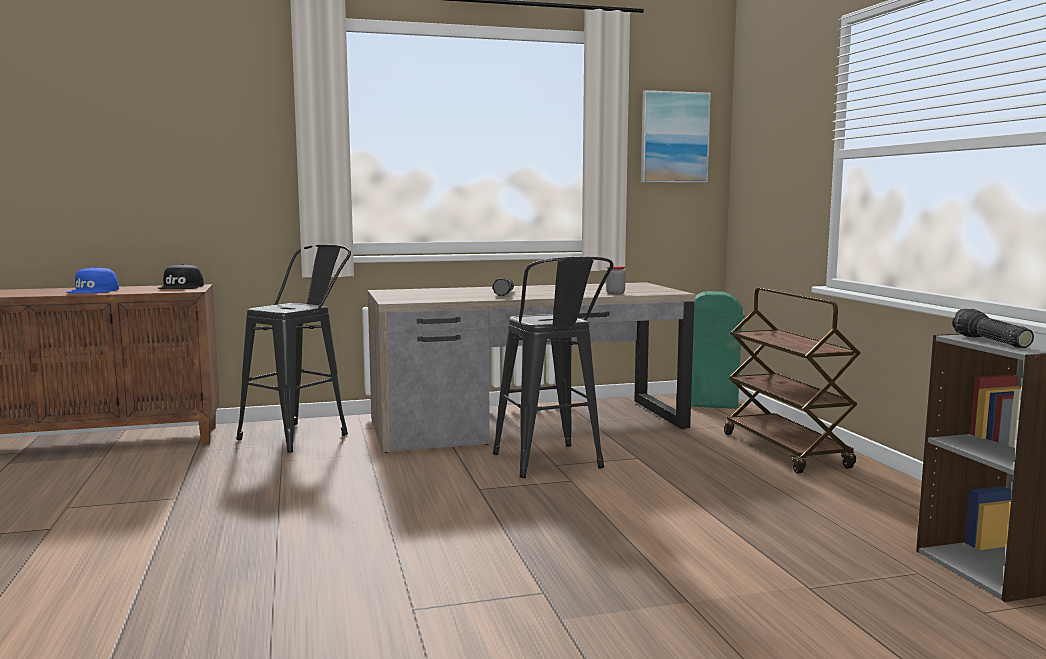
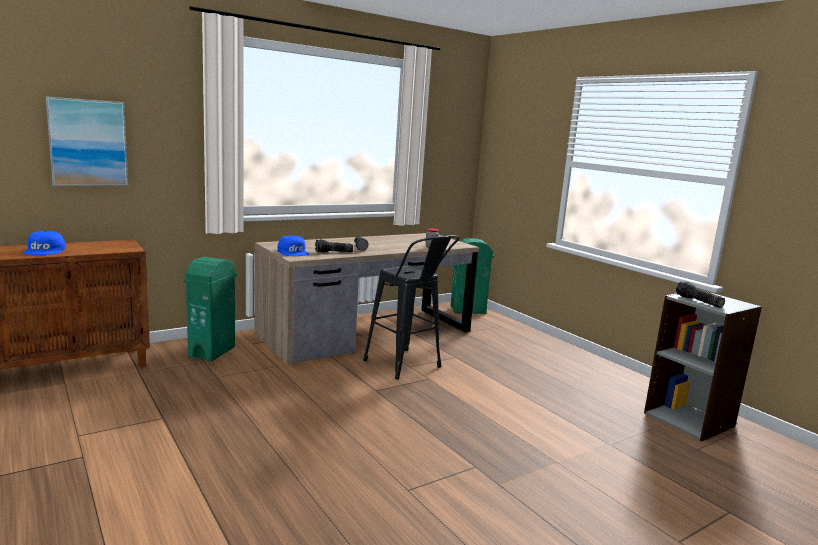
camera: 20 degrees left, 5 degrees up
(181, 287) = (115, 244): black cap -> none
(302, 435) = (212, 352): black stool -> green trash can
(401, 297) = (293, 252): none -> blue cap
(457, 297) = (333, 252): none -> flashlight
(674, 137) = (450, 135): picture -> picture (88, 143)
(786, 451) = (534, 346): brown cart -> none

